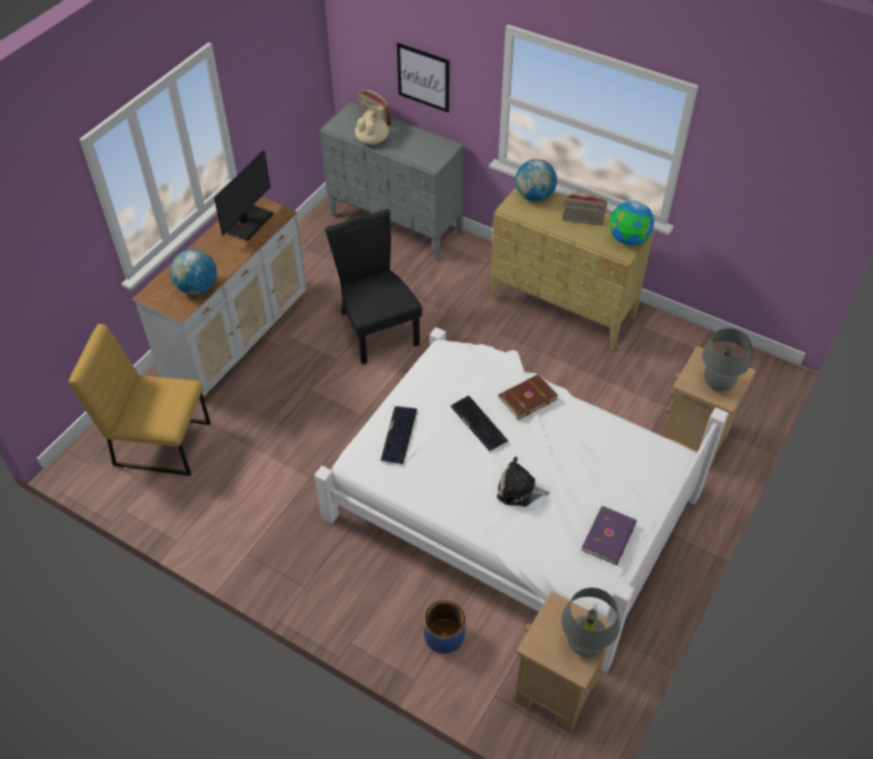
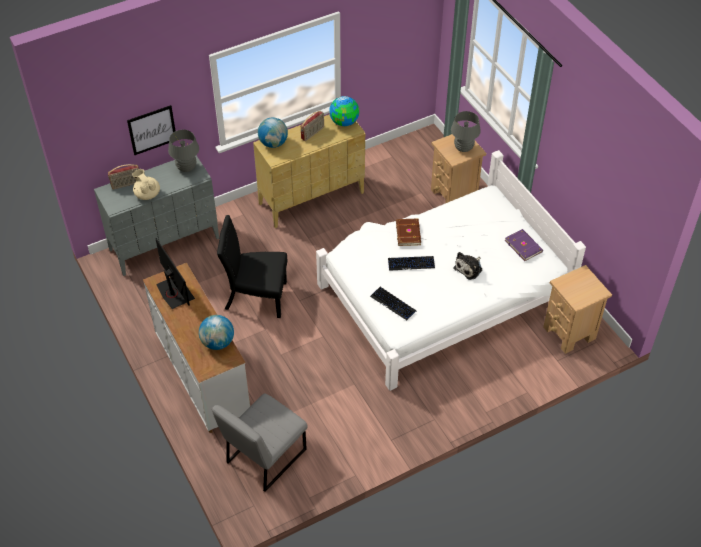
camera: 60 degrees left, 0 degrees up
(159, 442) = (264, 457): yellow chair -> grey chair
(444, 635) = (507, 366): blue planter -> none
(585, 644) = (588, 282): grey table lamp -> grey table lamp (186, 167)

